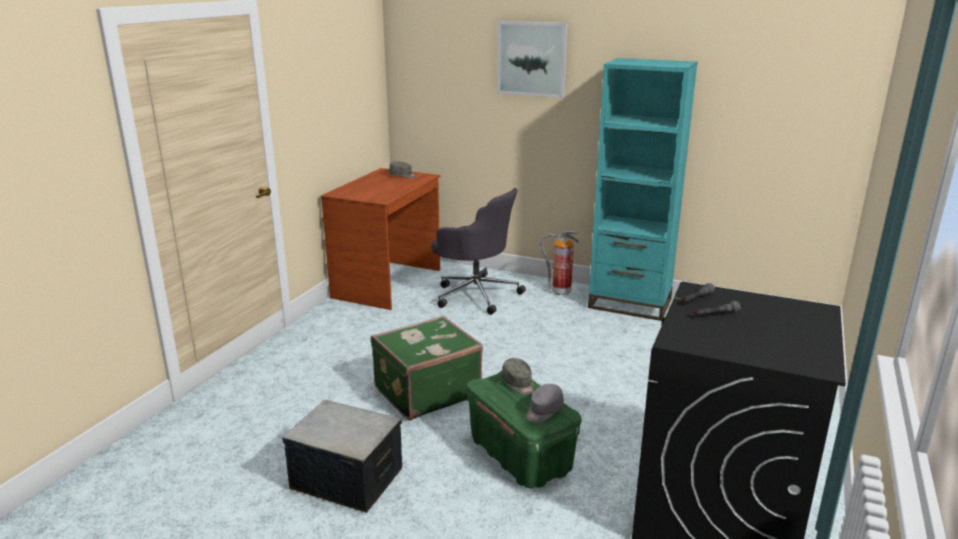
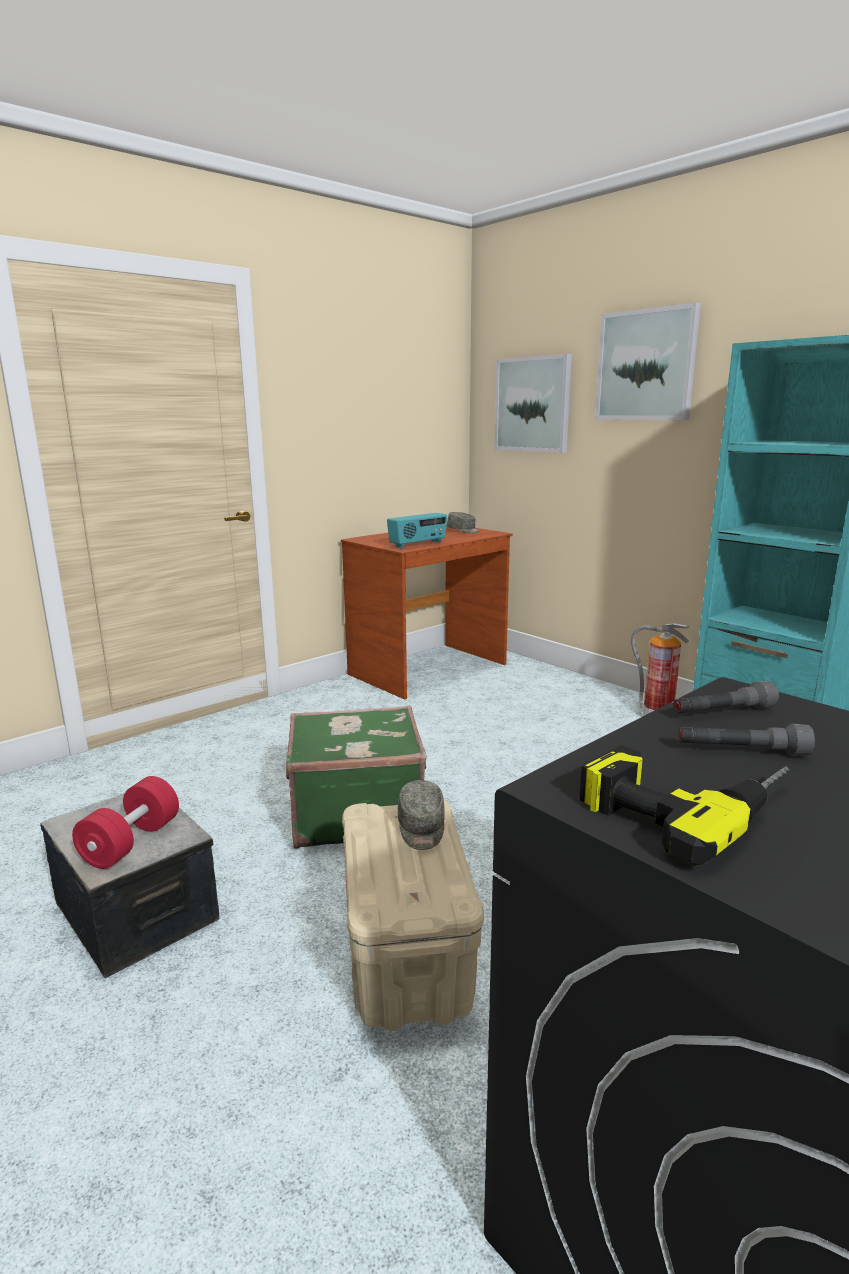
camera: 25 degrees right, 5 degrees down
(357, 432) = (131, 842): none -> red dumbbell
(388, 194) = (418, 544): none -> radio
(444, 78) = (533, 404): none -> picture
(475, 294) = (530, 699): grey office chair -> none
(521, 456) = (408, 957): green storage box -> beige storage box
(543, 411) = (419, 887): grey cap -> none
(714, 337) = (684, 801): none -> power drill

